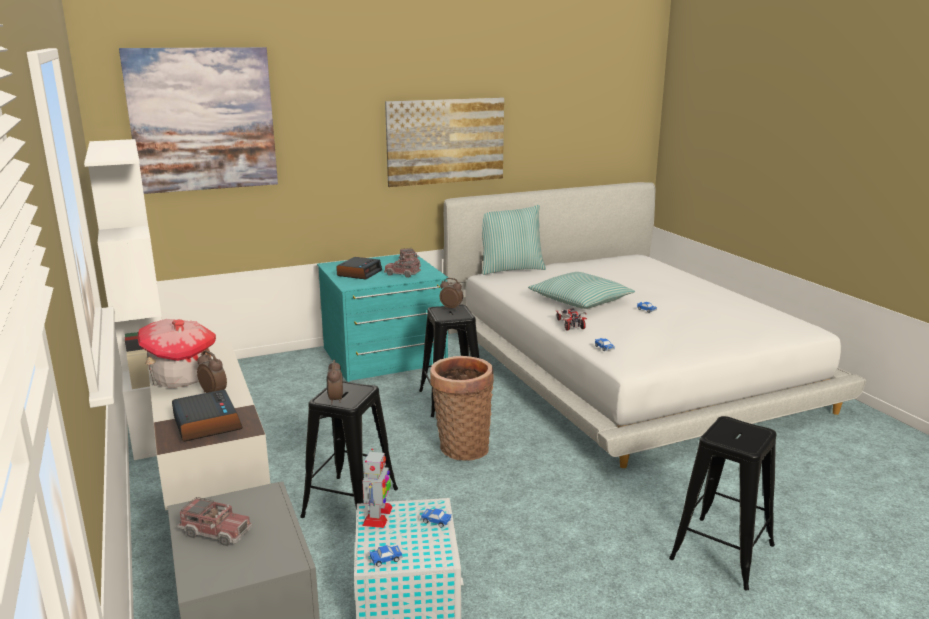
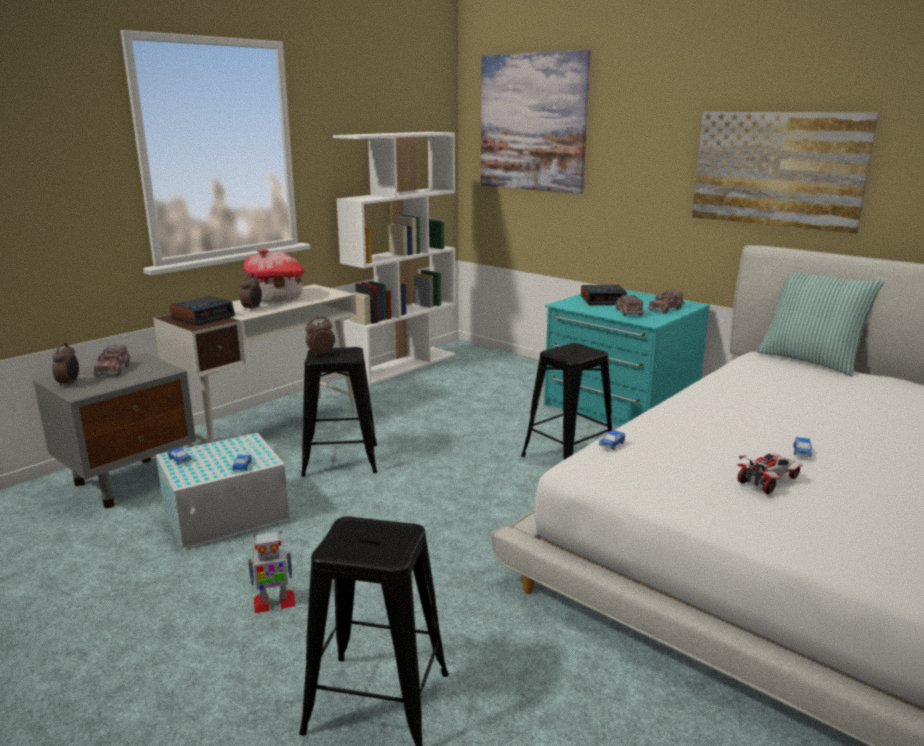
camera: 65 degrees right, 0 degrees up
(377, 516) = (240, 443): toy robot -> toy robot (274, 602)
(451, 308) = (587, 350): alarm clock -> alarm clock (69, 384)
(461, 447) = (476, 484): basket -> none
(569, 324) = (666, 417): toy car -> toy car (768, 481)
(580, 300) = (767, 411): pillow -> none

